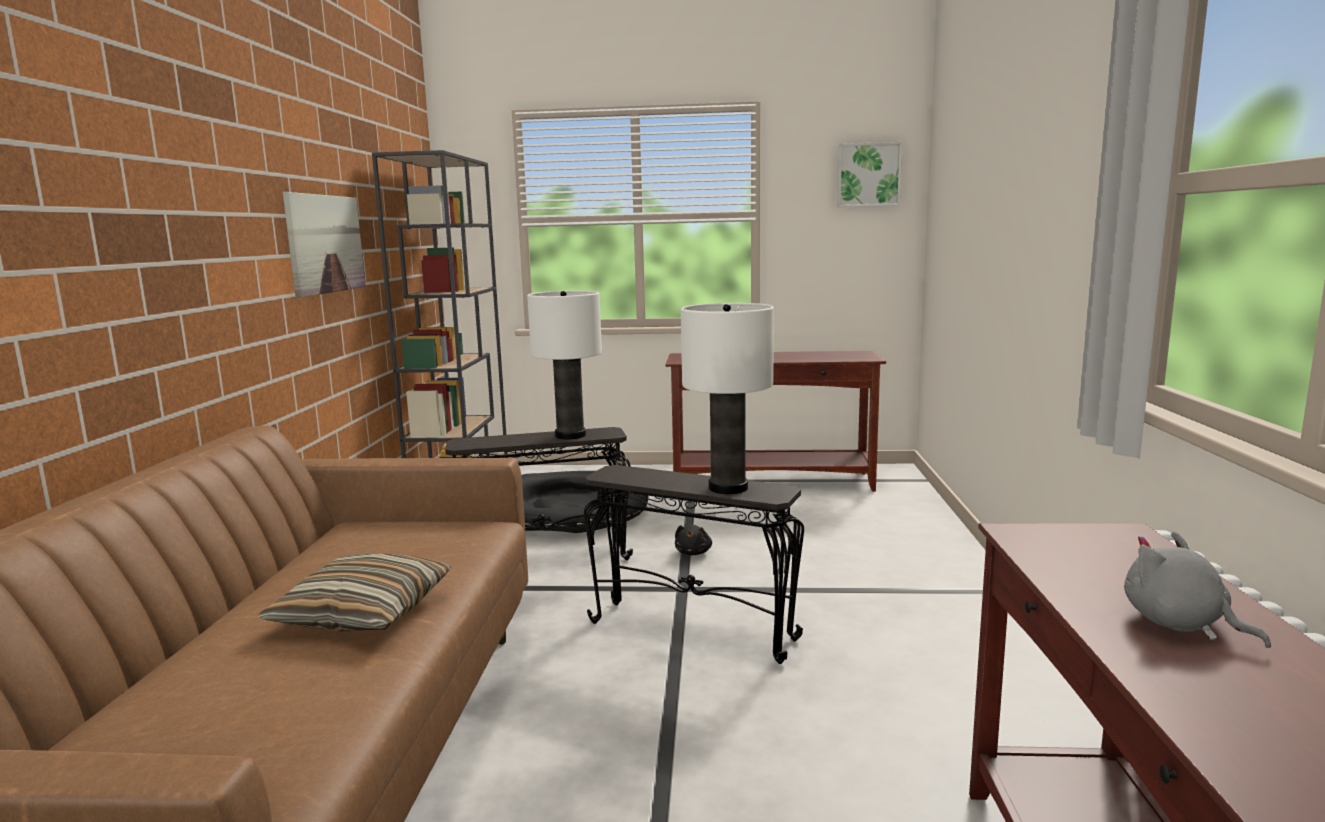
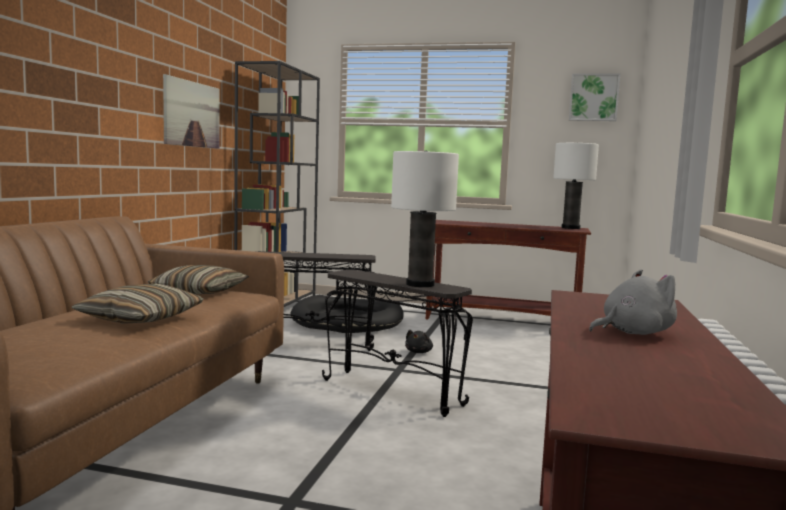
camera: 10 degrees right, 5 degrees down
(410, 533) = (199, 292): none -> pillow
(571, 435) = (337, 256): white table lamp -> white table lamp (571, 228)
(1179, 625) = (632, 332): grey plush toy -> grey plush toy turned 90 degrees clockwise

